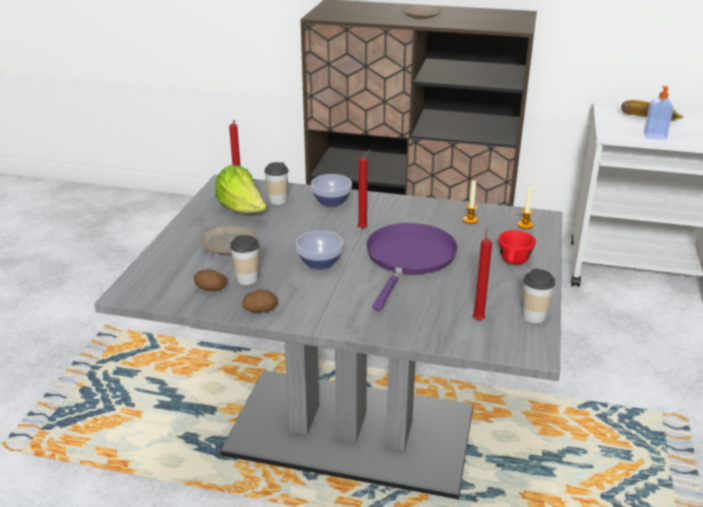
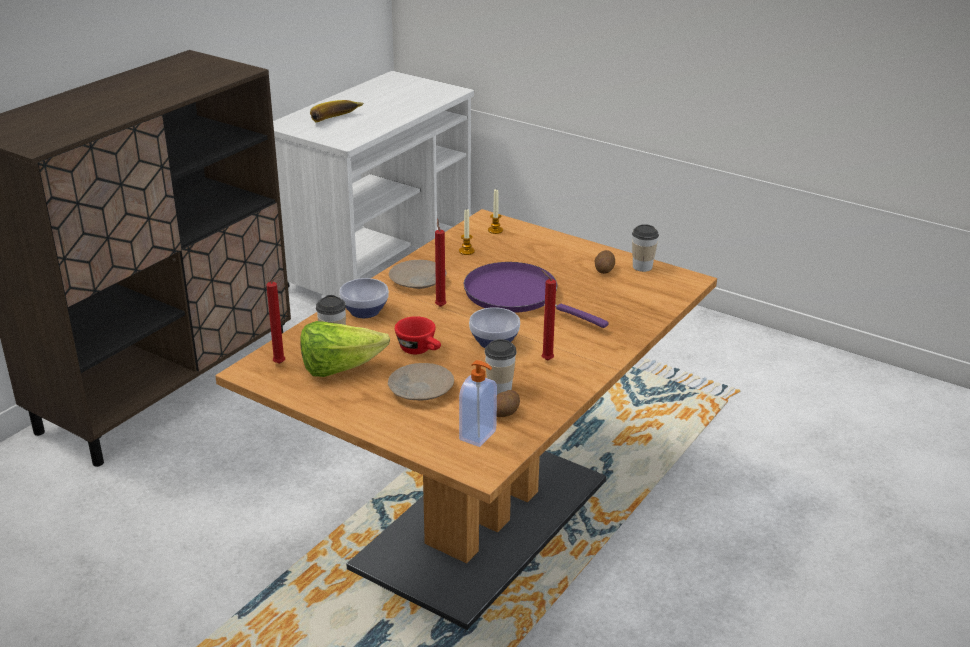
camera: 70 degrees left, 0 degrees up
(260, 309) = (562, 389): potato -> potato (604, 270)
(351, 432) = (483, 524): grey dining table -> brown dining table
(421, 16) = (129, 98): beige plate -> beige plate (418, 281)
(478, 319) = (634, 289): red candle -> red candle (545, 359)
(514, 262) = (555, 252): red cup -> red cup (420, 350)
(655, 136) = (373, 129): soap dispenser -> soap dispenser (479, 436)

